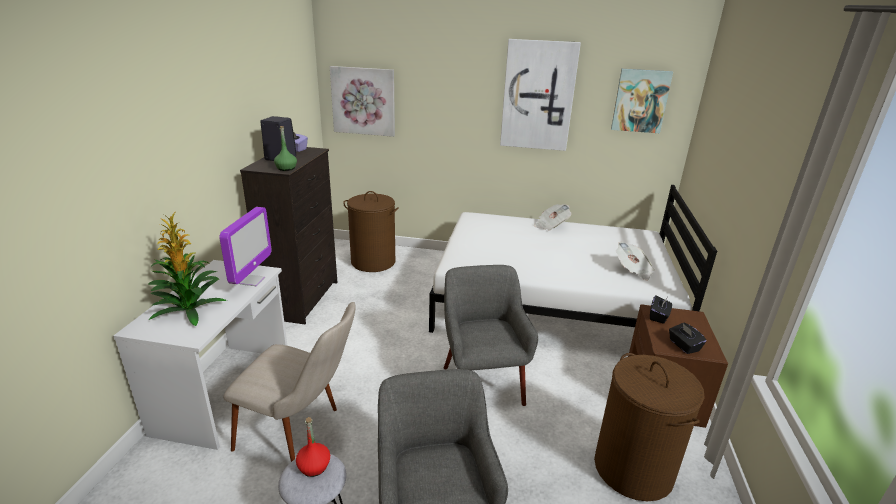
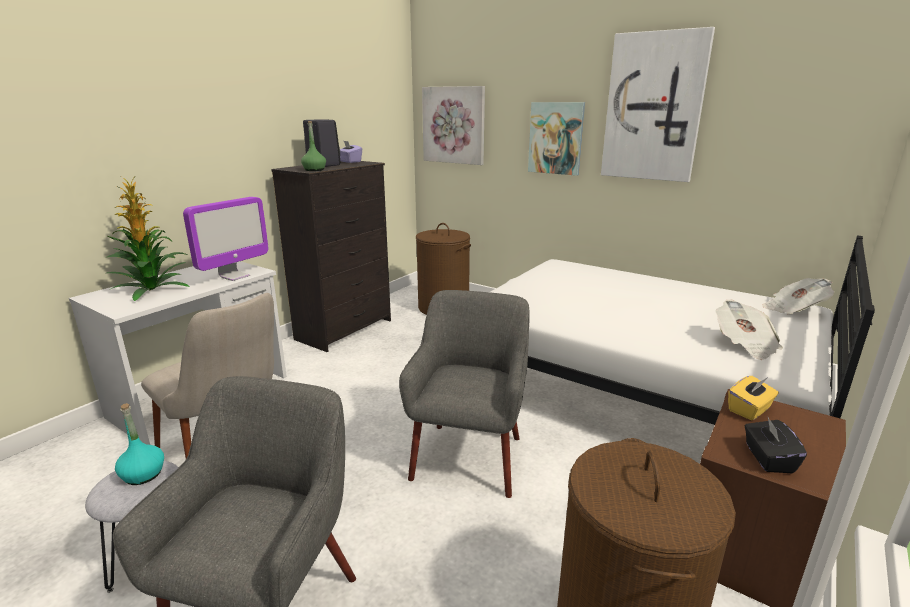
camera: 25 degrees right, 5 degrees down
(314, 466) = (143, 474): red bottle -> turquoise bottle
(551, 225) = (655, 282): newspaper -> newspaper (793, 309)
(640, 101) = (808, 106): picture -> picture (556, 138)
(658, 316) = (749, 410): black tissue box -> yellow tissue box

